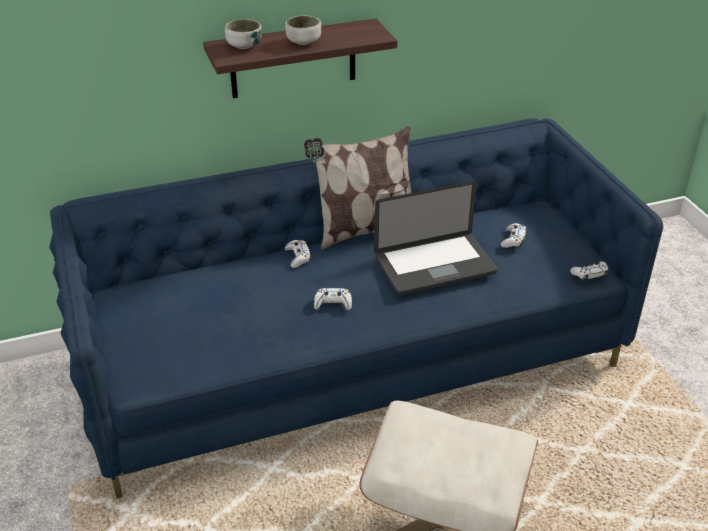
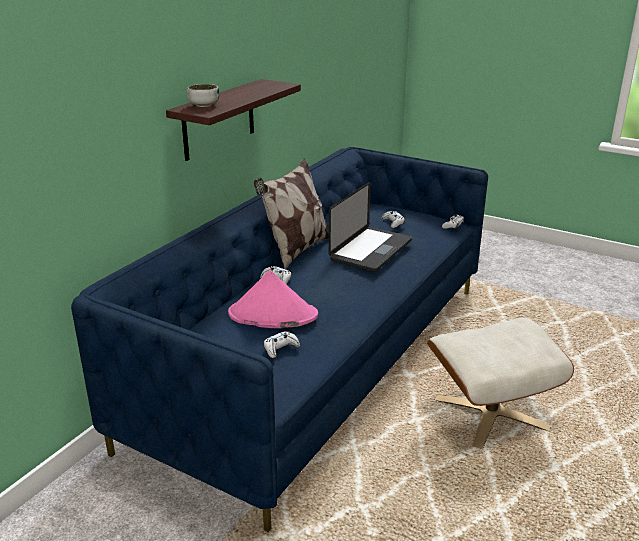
camera: 40 degrees left, 10 degrees down
(241, 295) = (272, 315): none -> pink hat
(303, 41) = (242, 95): bowl -> none
(333, 303) = (340, 293): white game controller -> white game controller (280, 348)

